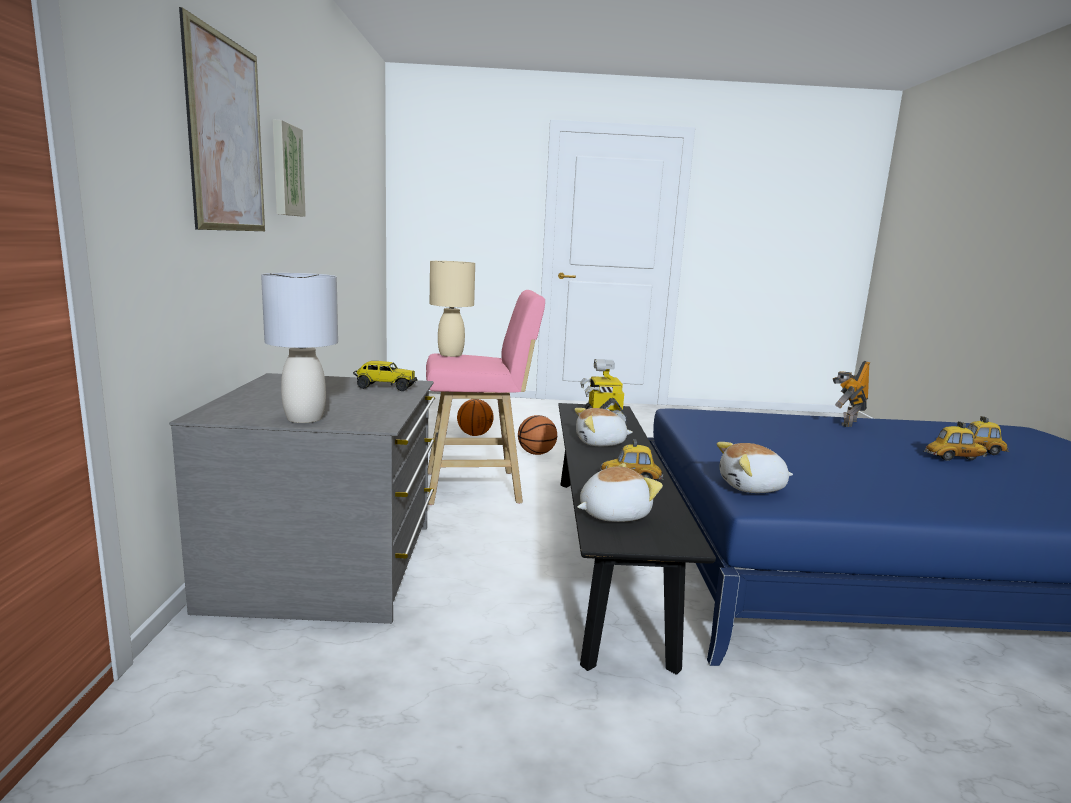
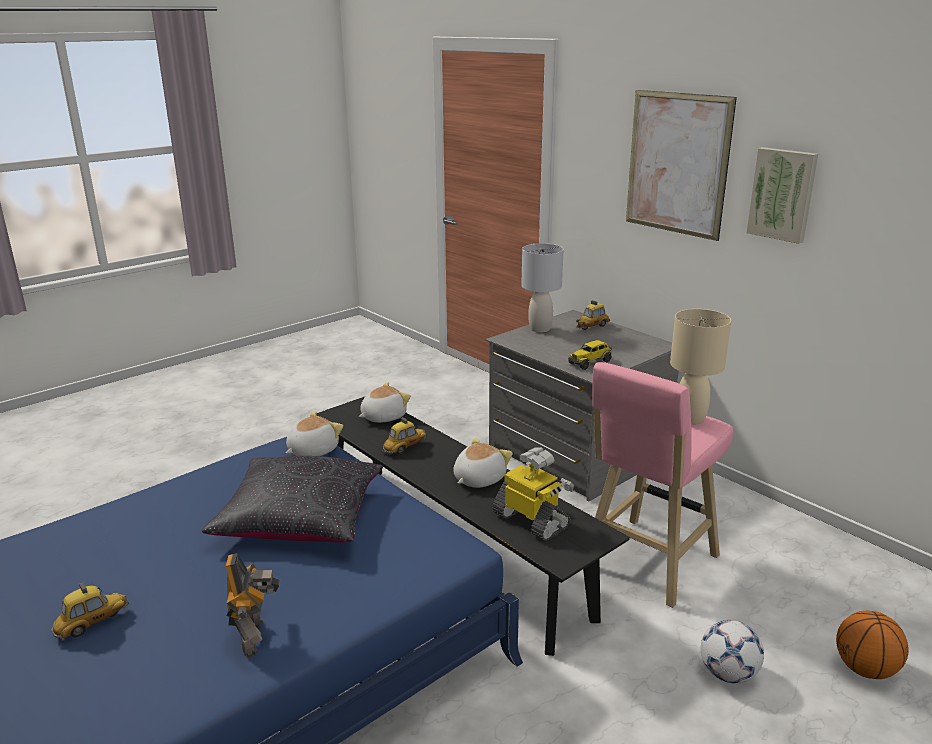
camera: 140 degrees right, 10 degrees up
(536, 453) = (728, 674): basketball -> football
(612, 514) = (383, 416): plush toy -> plush toy turned 150 degrees counterclockwise
(794, 451) = (300, 518): none -> black pillow
(954, 458) = (132, 582): toy car -> toy car (592, 327)

